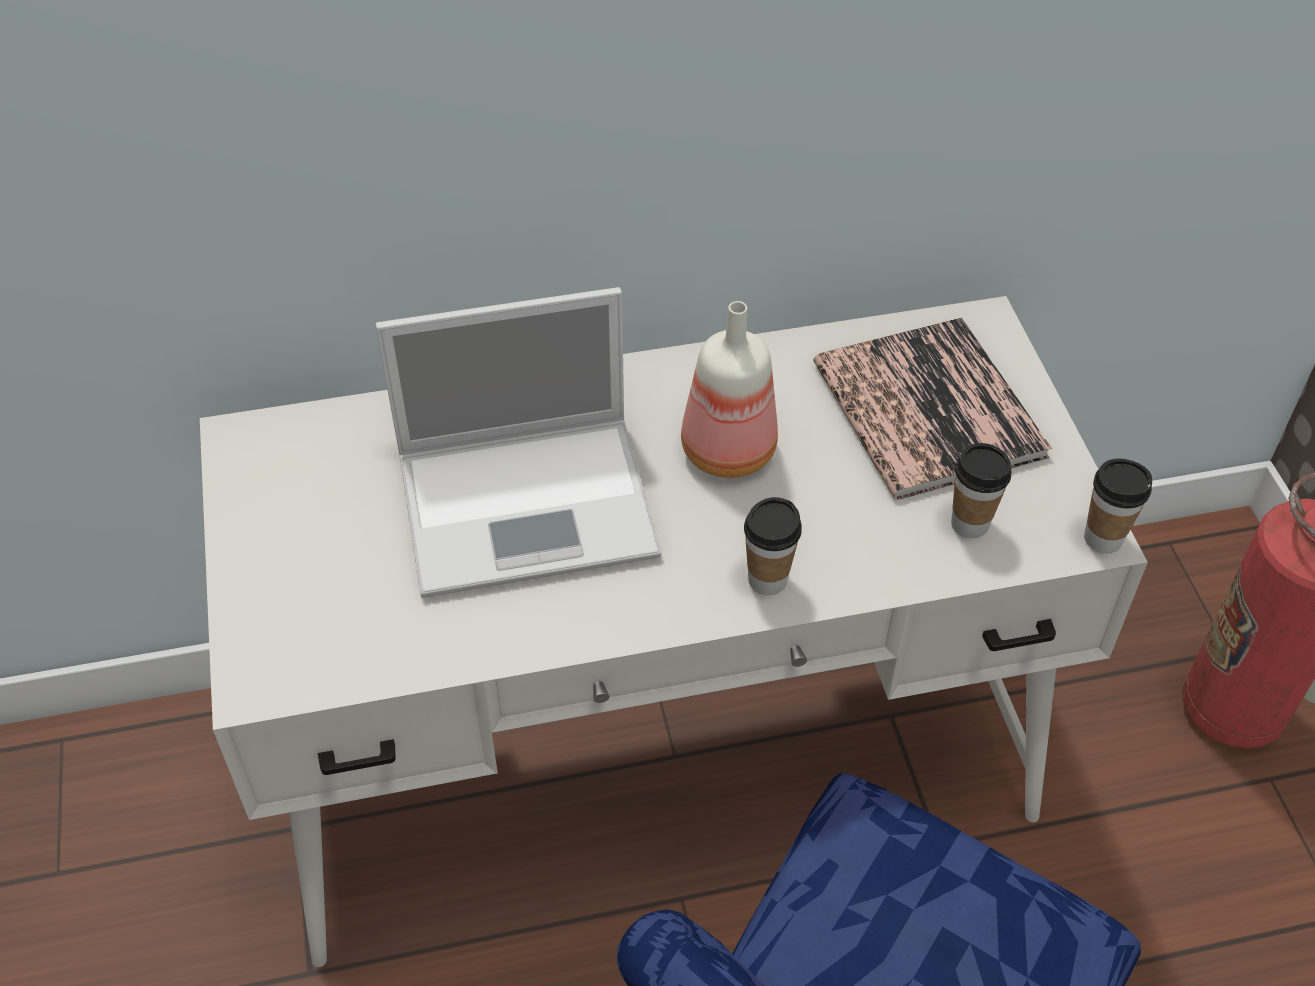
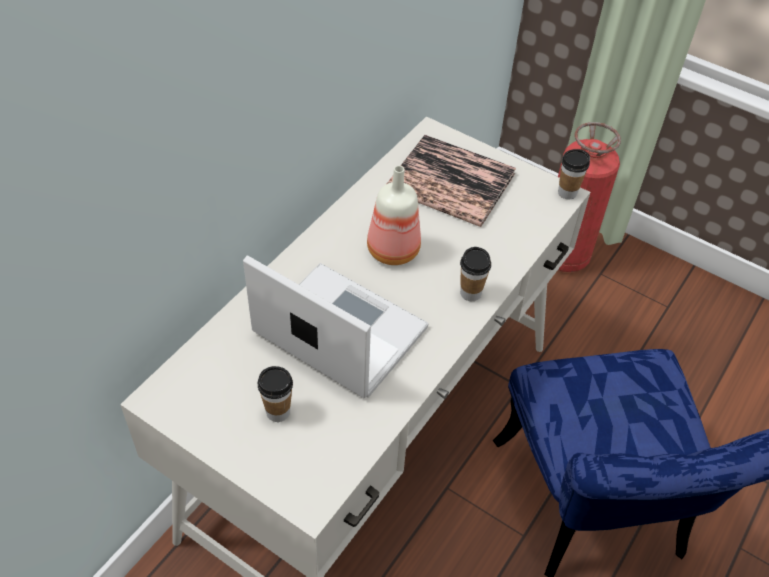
camera: 45 degrees left, 0 degrees up
(532, 503) = (337, 330): laptop -> laptop turned 90 degrees counterclockwise
(970, 523) = (517, 218): cup -> cup (278, 412)

